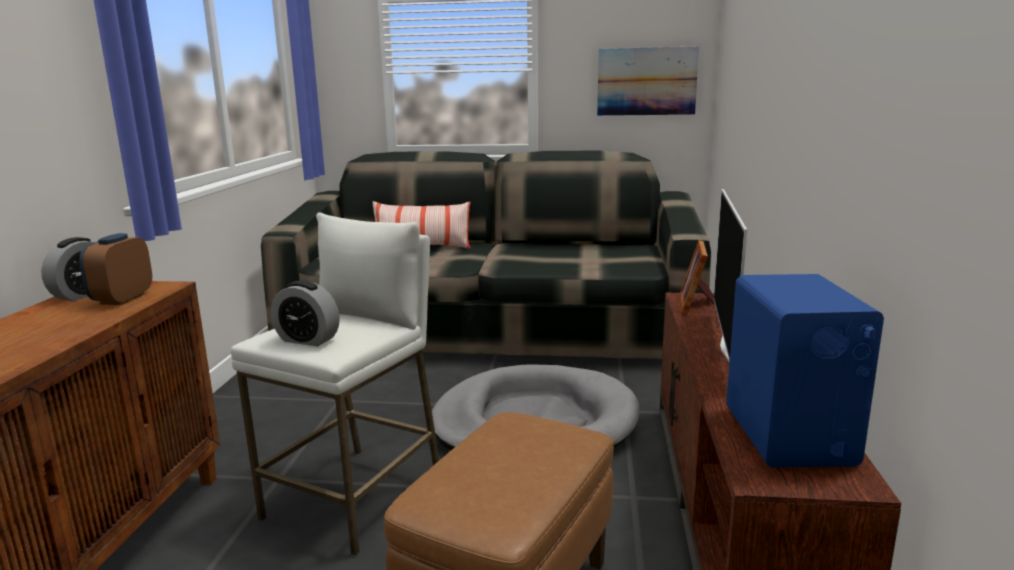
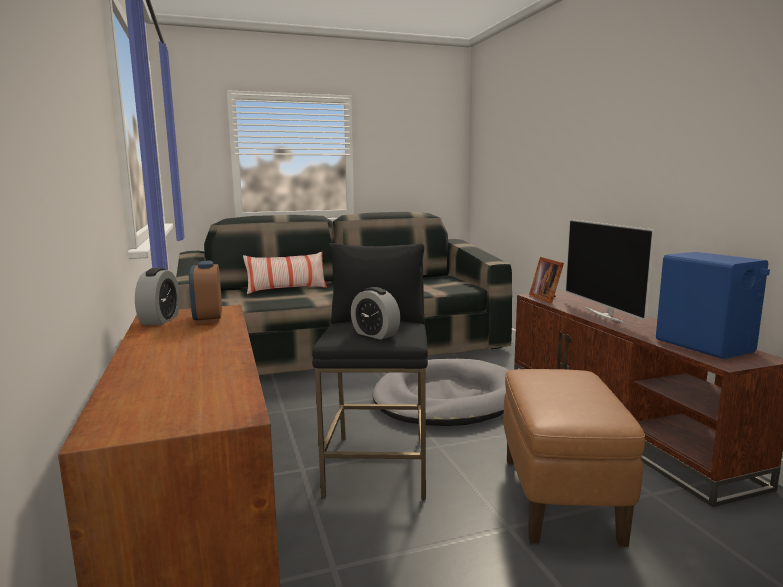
camera: 25 degrees left, 5 degrees down
(307, 340) = (375, 334): alarm clock -> alarm clock turned 45 degrees clockwise
(356, 496) = (378, 465): white stool -> black stool
(646, 81) = (426, 164): picture -> none

